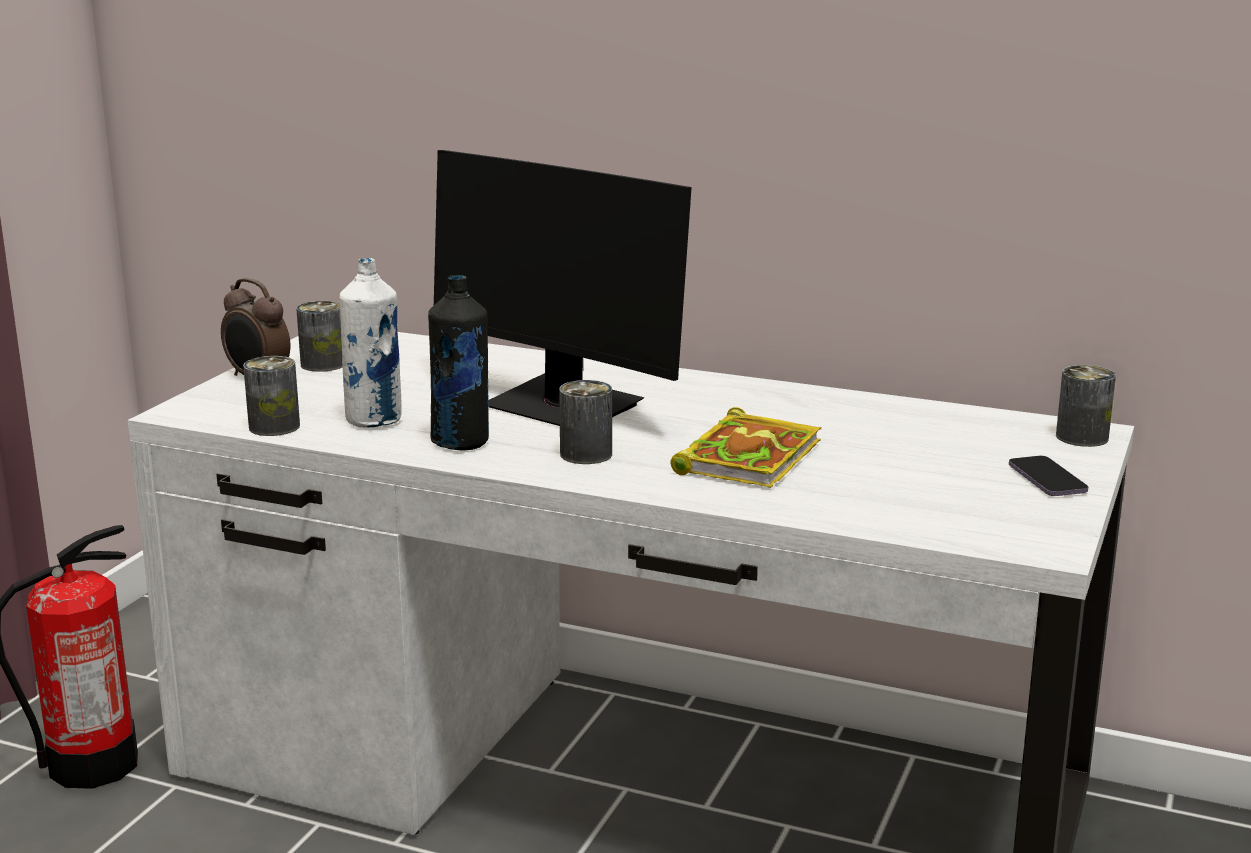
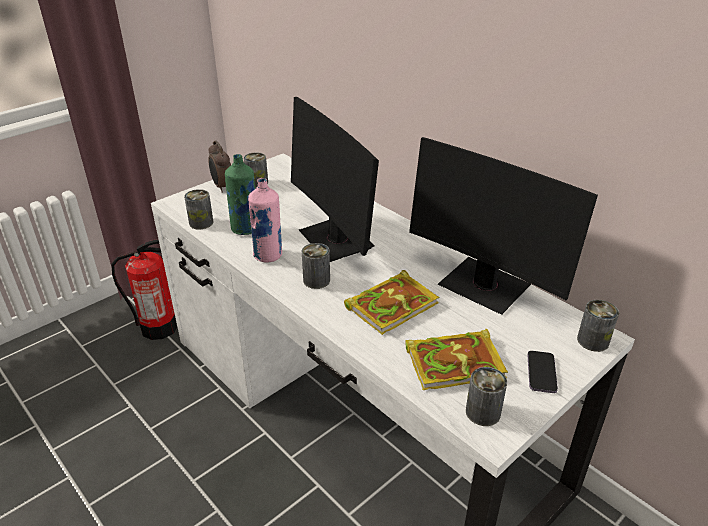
camera: 25 degrees right, 15 degrees up
(374, 420) = (245, 229): white bottle -> green bottle
(461, 443) = (268, 255): black bottle -> pink bottle
(868, 414) = (484, 287): none -> monitor
(916, 493) = (456, 362): none -> book
(1009, 531) = (483, 412): none -> can

